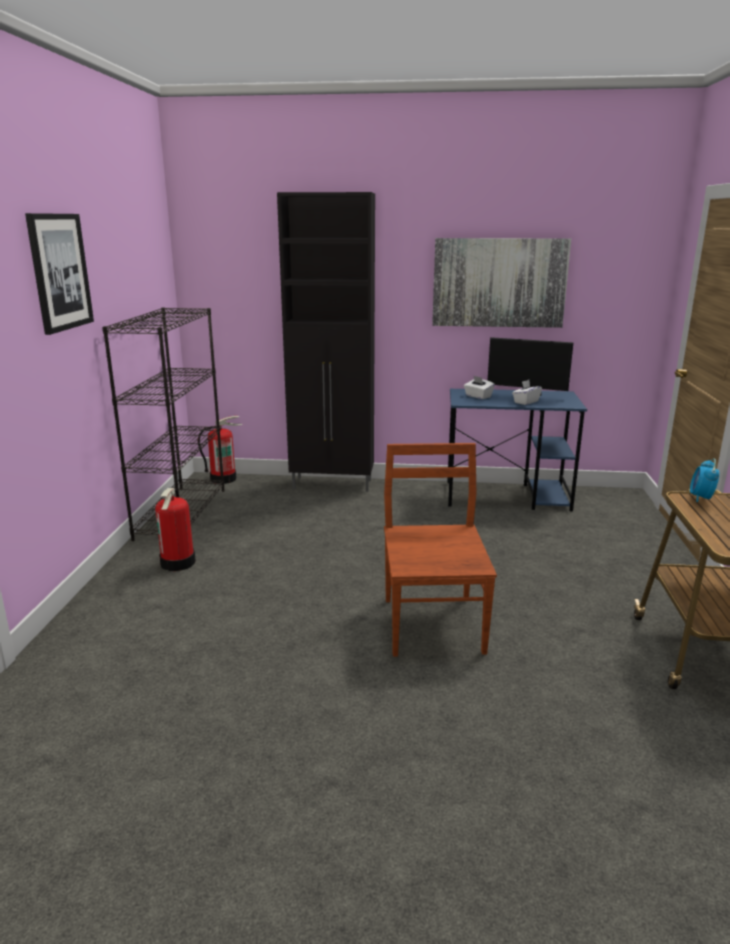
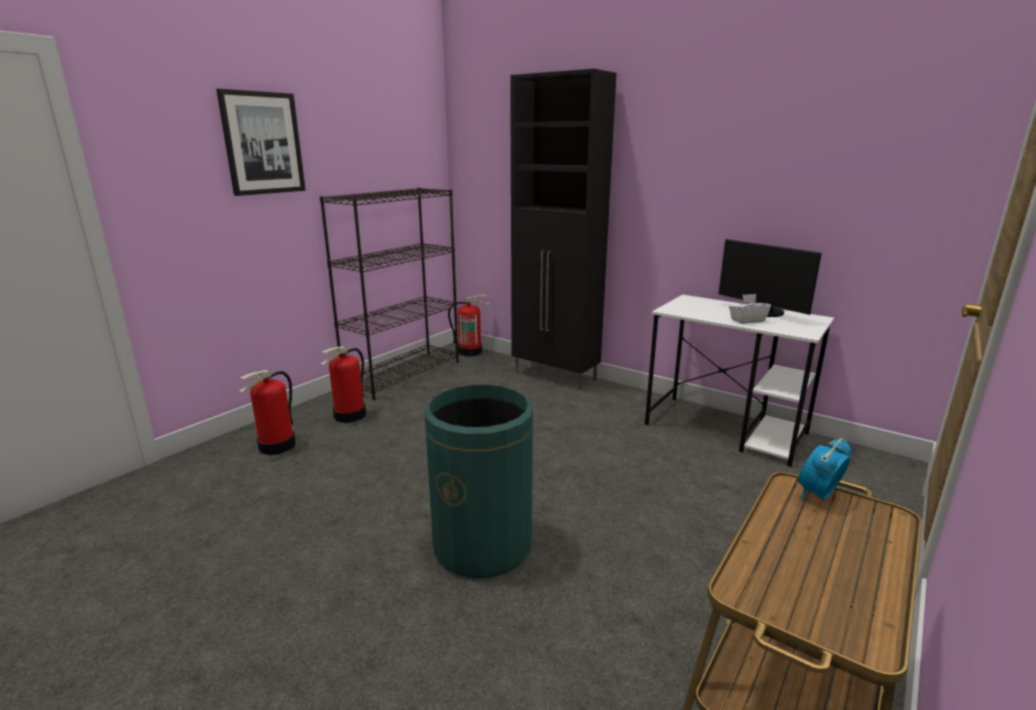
camera: 30 degrees right, 0 degrees up
(139, 608) = (277, 446): none -> fire extinguisher
(433, 623) = (482, 545): brown chair -> green trash can
(478, 396) = (699, 306): white tissue box -> none
(499, 283) = (748, 174): picture -> none
(508, 496) = (726, 429): blue desk -> white desk

